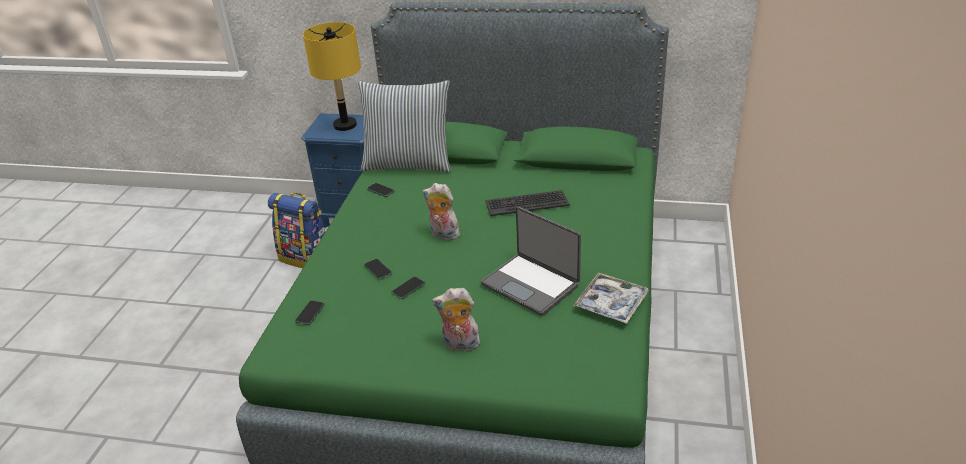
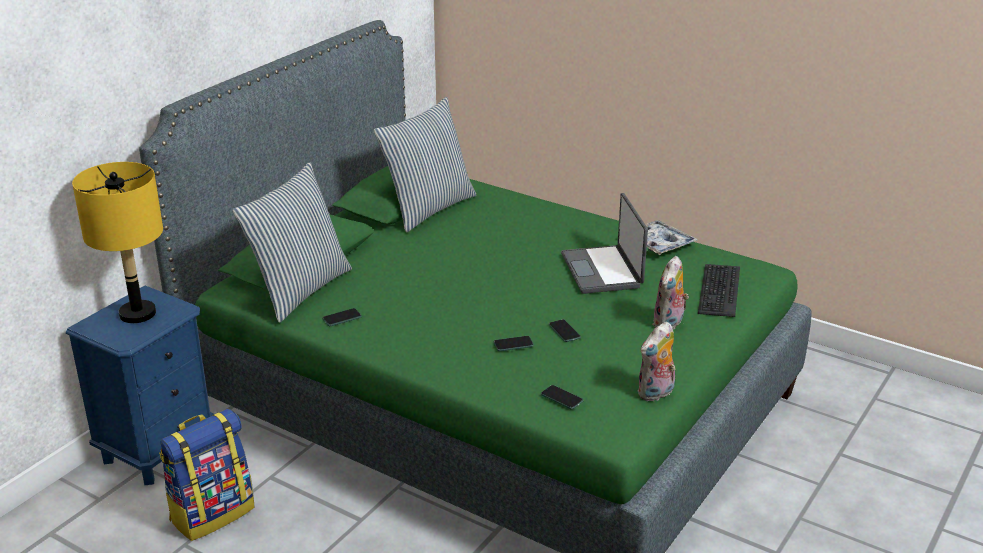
camera: 70 degrees left, 5 degrees down
(443, 235) = (479, 297): plush toy -> plush toy (656, 393)
(527, 203) = (463, 242): keyboard -> keyboard (718, 290)
(531, 284) = (603, 271): laptop -> laptop turned 105 degrees clockwise
(571, 172) = (428, 209): none -> pillow

